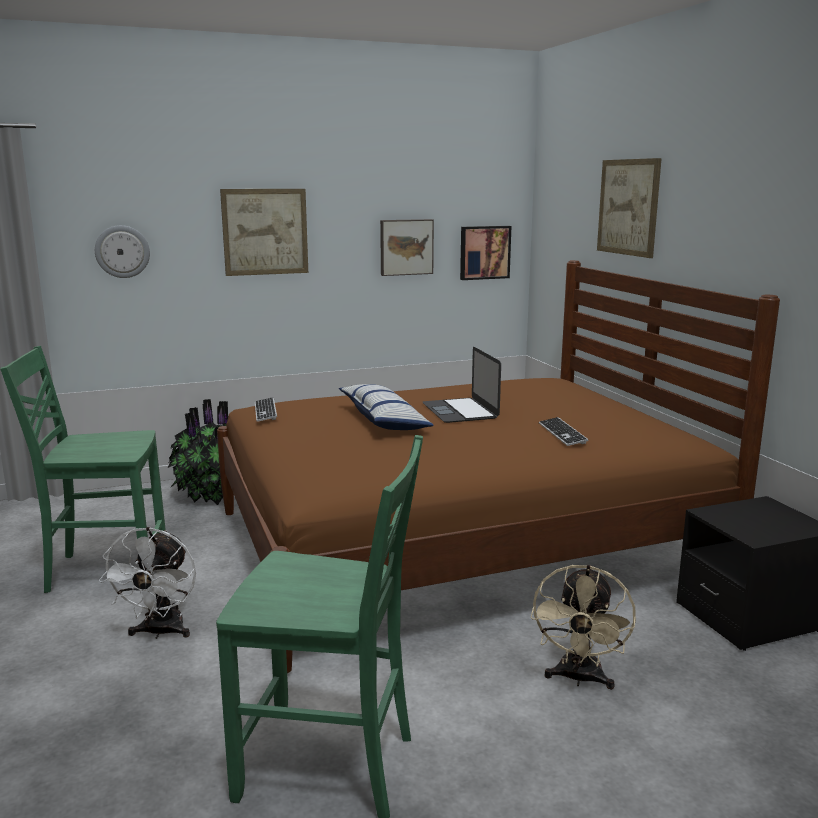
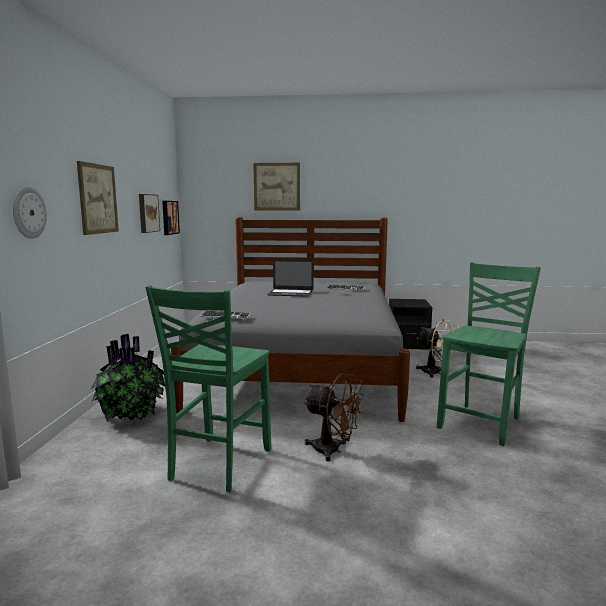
camera: 65 degrees left, 5 degrees down
(160, 632) = (333, 450): white fan -> brown fan
(384, 420) = (287, 302): pillow -> none
(459, 544) = (301, 368): brown bed -> grey bed

